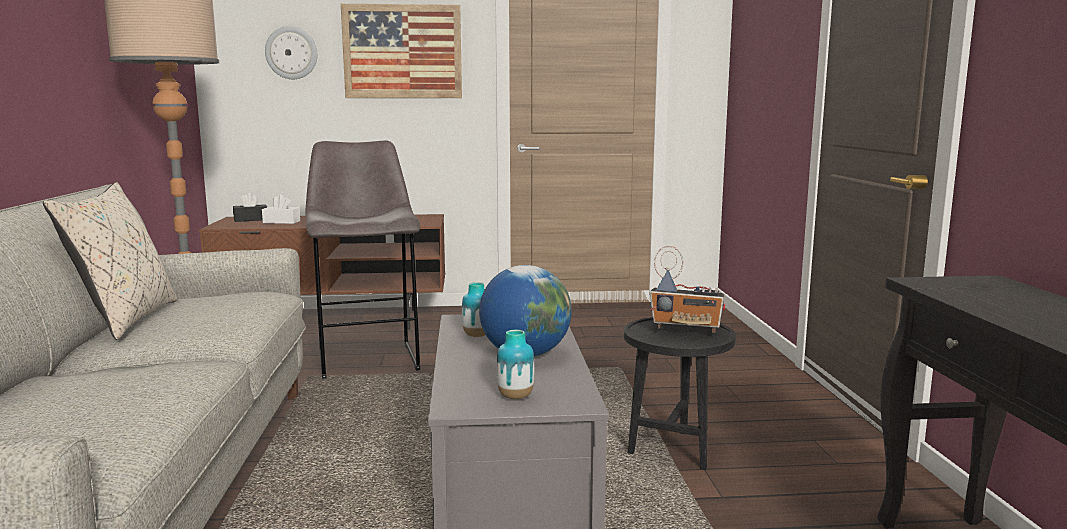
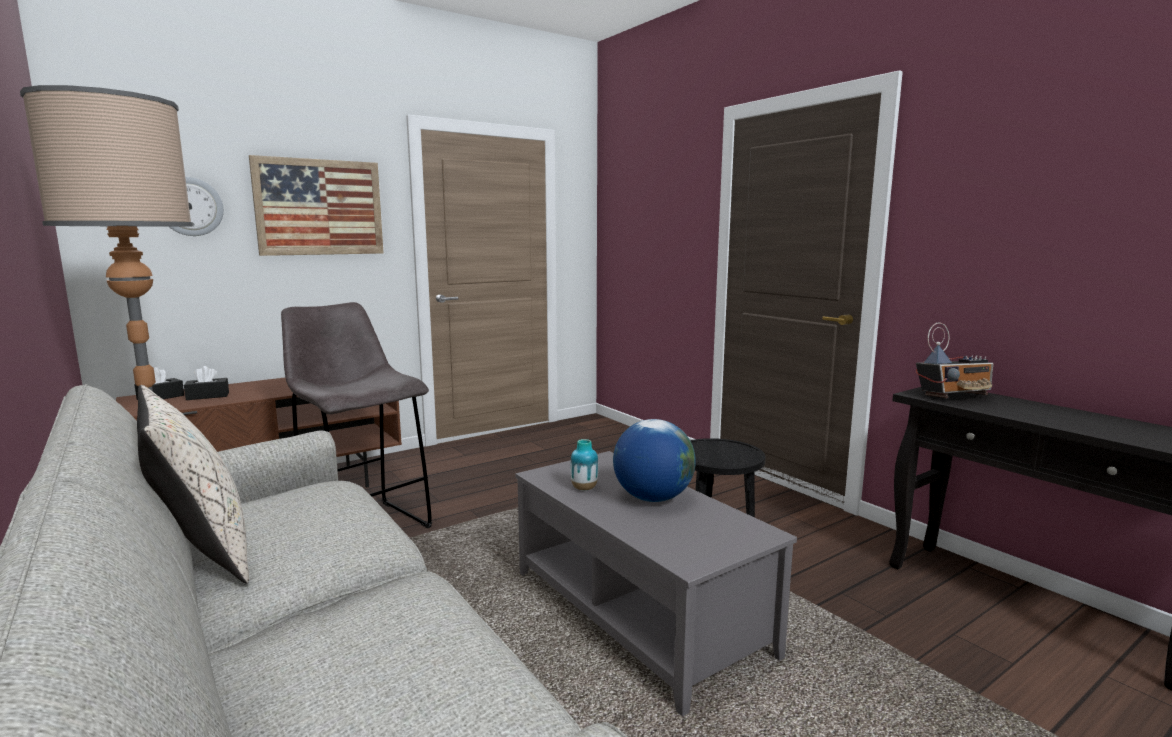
camera: 30 degrees left, 0 degrees up
(281, 222) = (208, 396): white tissue box -> black tissue box
(515, 397) = (714, 540): vase -> none
(686, 329) = (722, 449): radio -> radio (953, 396)

